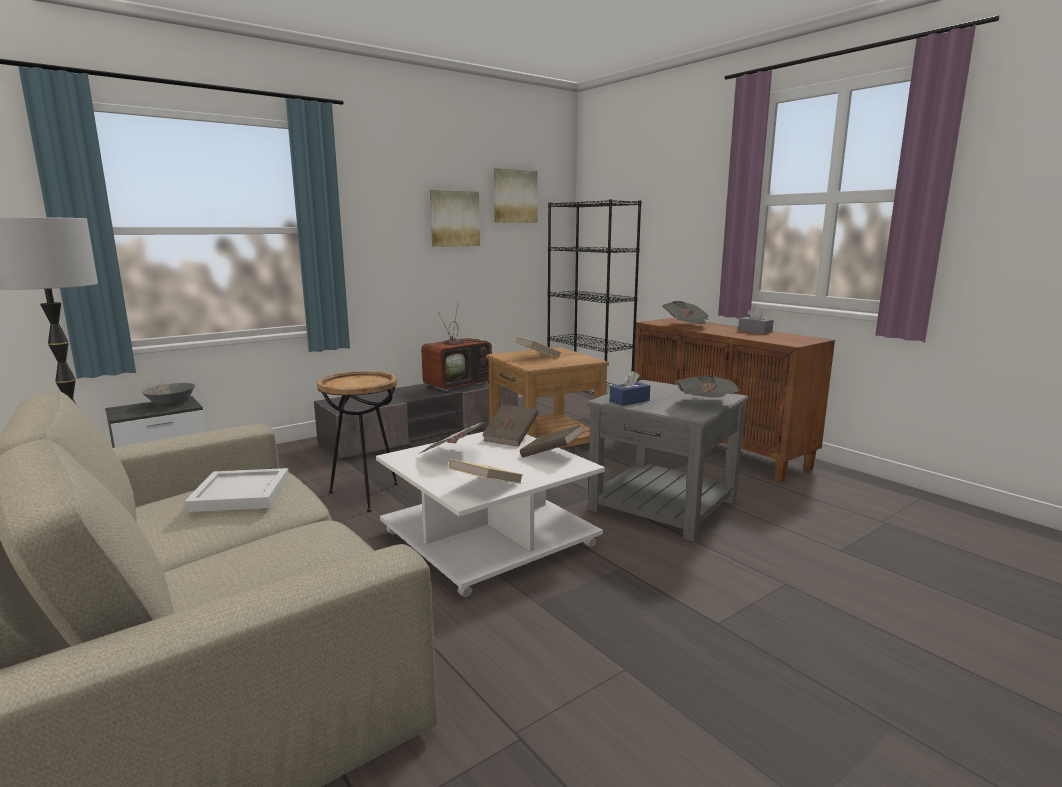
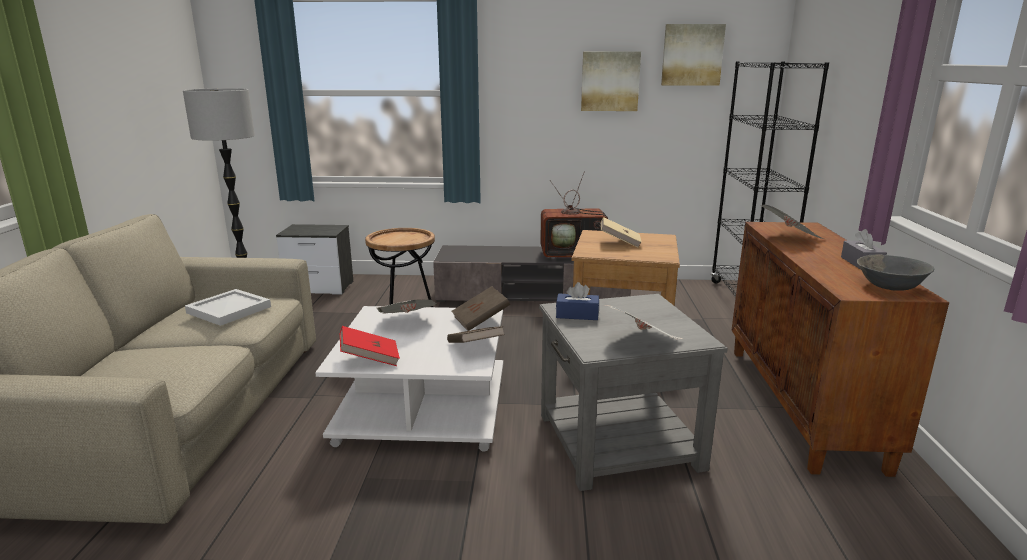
camera: 40 degrees right, 5 degrees up
(172, 404) = (326, 229): grey bowl -> grey bowl (891, 286)
(486, 487) = (370, 359): beige book -> red book

